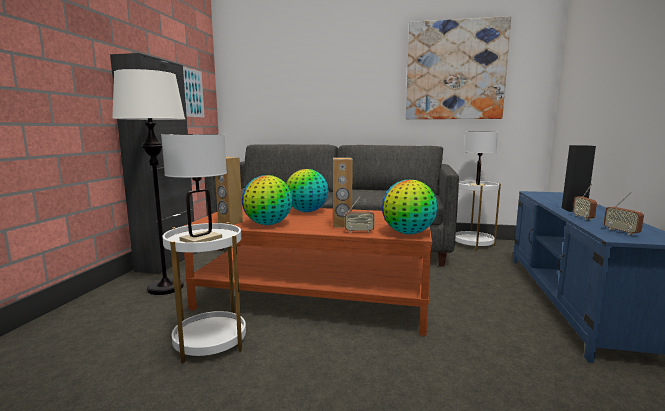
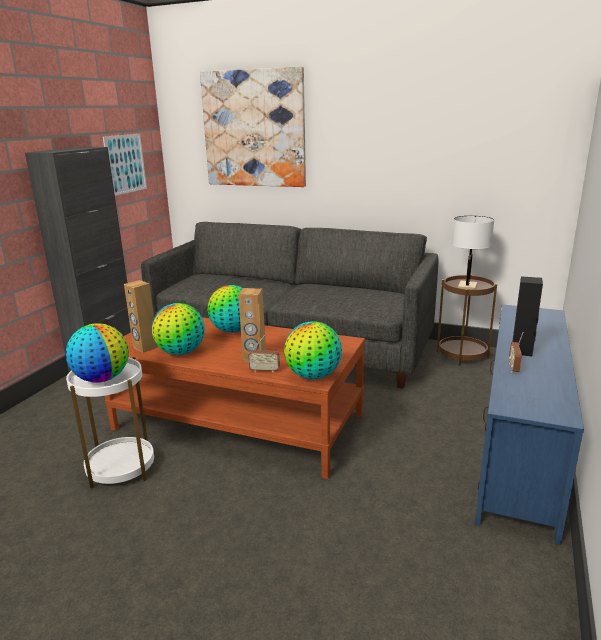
camera: 10 degrees right, 10 degrees up
(165, 287) = (96, 399): white floor lamp -> none
(201, 239) = (102, 379): white table lamp -> globe
(455, 70) = (450, 132): picture -> picture (254, 129)
(473, 244) = (462, 354): white side table -> brown side table
(621, 232) = (524, 397): radio -> none

